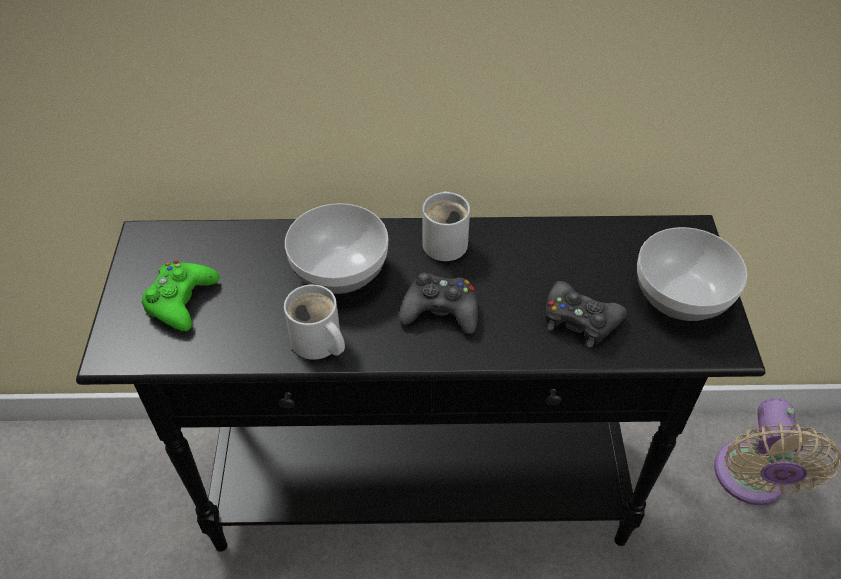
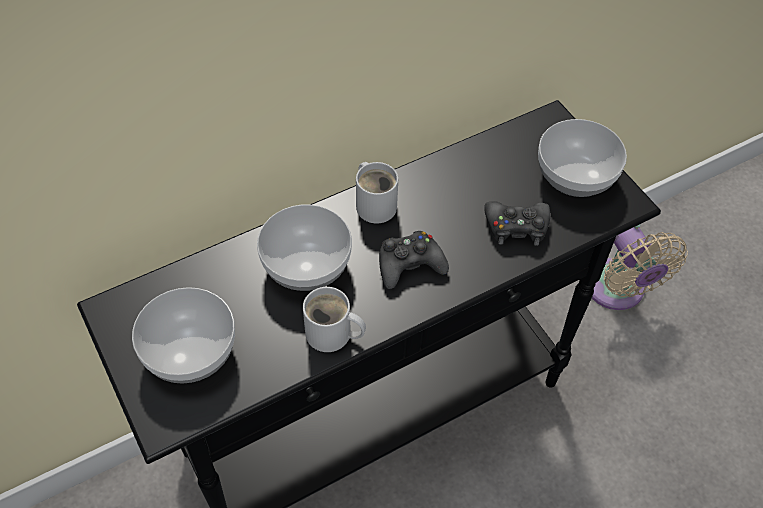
camera: 30 degrees left, 5 degrees up
(181, 301) = (189, 351): green game controller -> bowl

